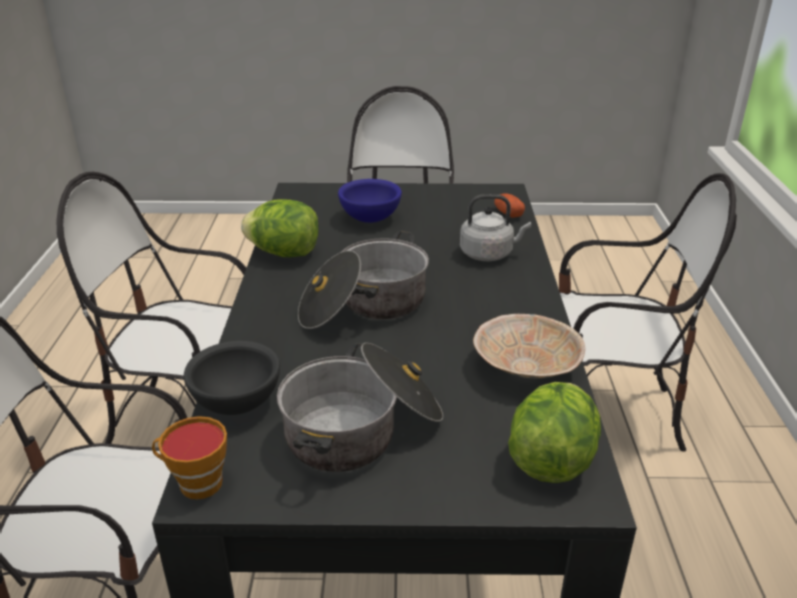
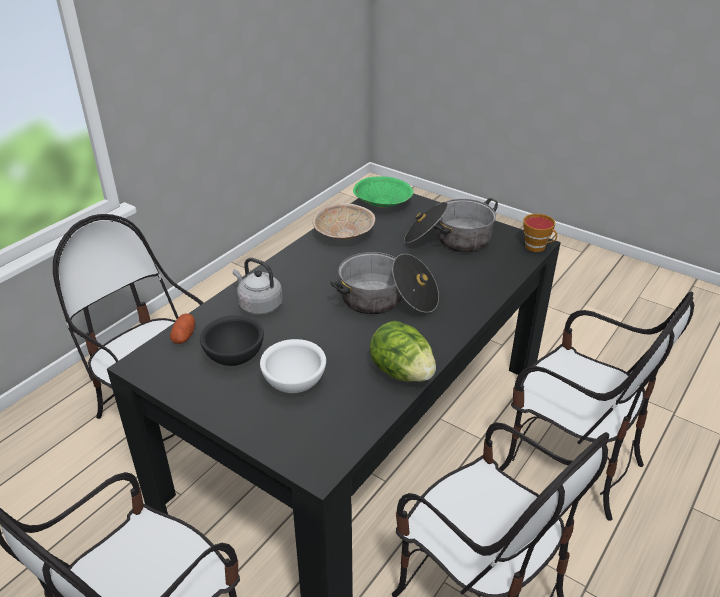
camera: 145 degrees left, 5 degrees up
(236, 404) = (503, 272): black bowl -> black bowl (235, 357)
(370, 218) = (294, 384): blue bowl -> white bowl
(551, 459) = (383, 204): lettuce -> green bowl

